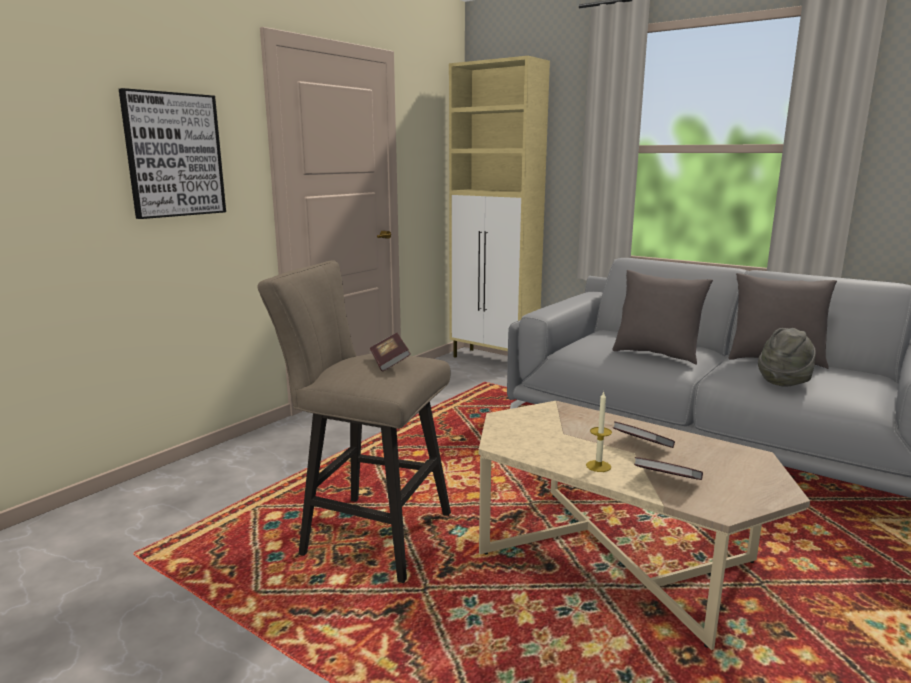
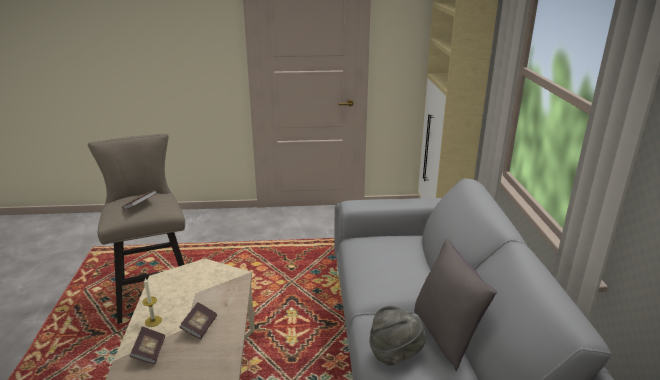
camera: 50 degrees right, 10 degrees up
(174, 155) = (175, 44): picture -> none
(656, 354) = (386, 276): grey pillow -> none

